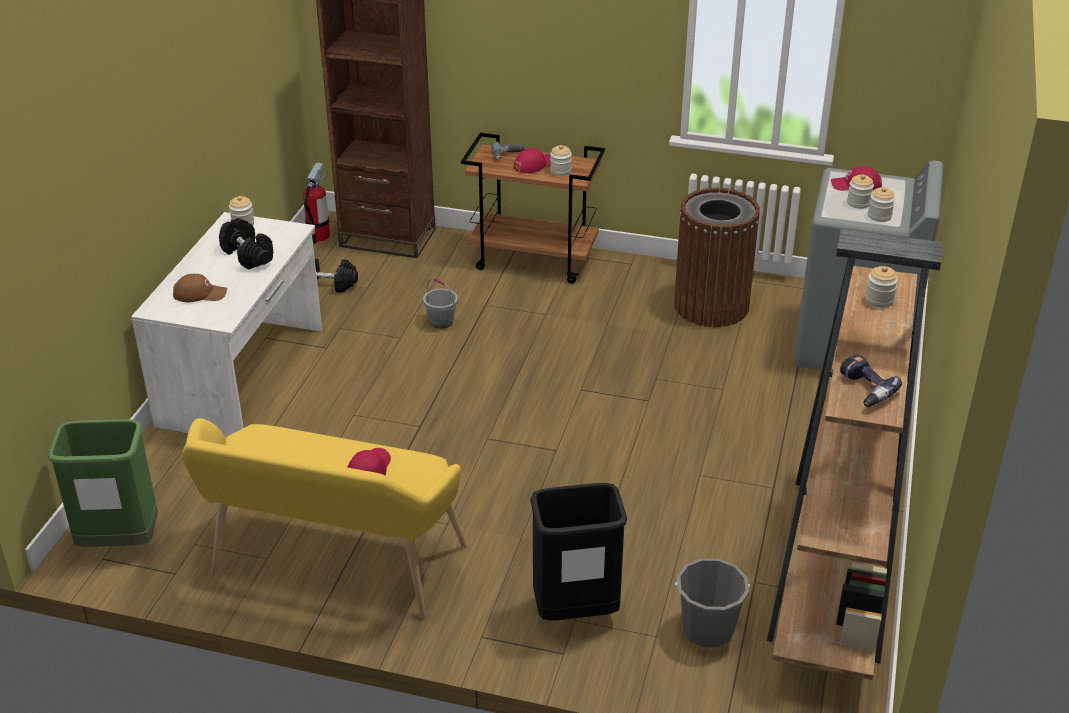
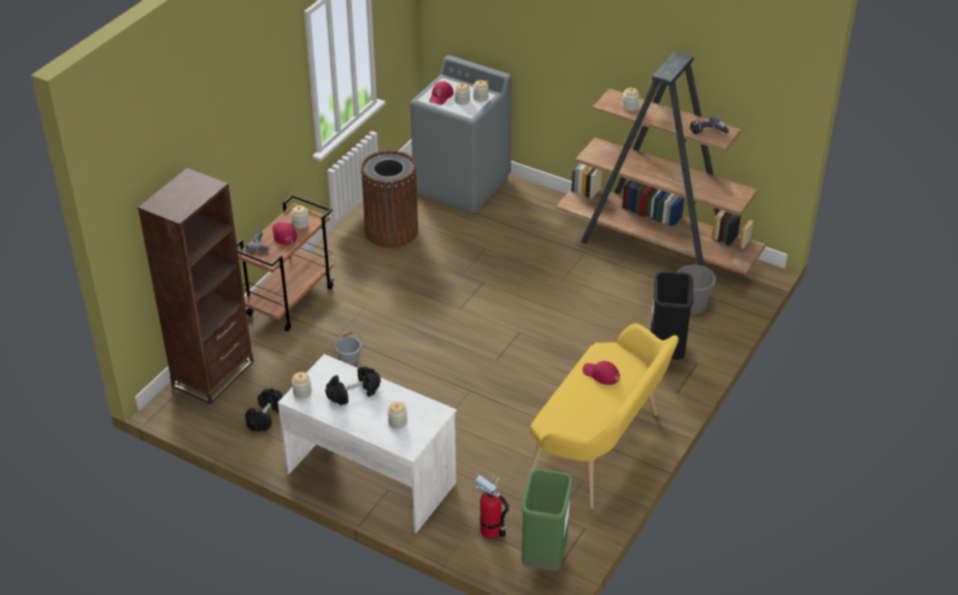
camera: 75 degrees left, 5 degrees up
(200, 294) = (397, 422): brown cap -> jar
(319, 236) = (186, 414): fire extinguisher -> fire extinguisher (491, 530)

